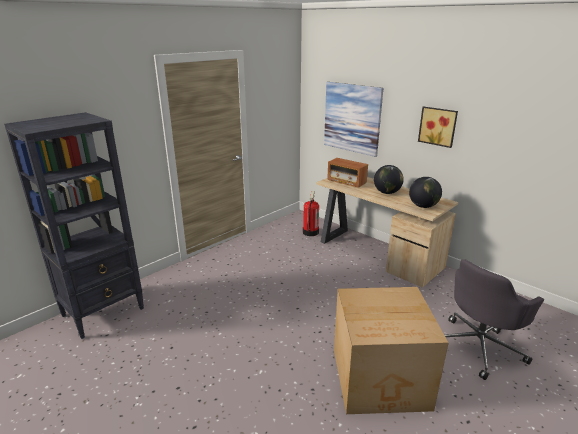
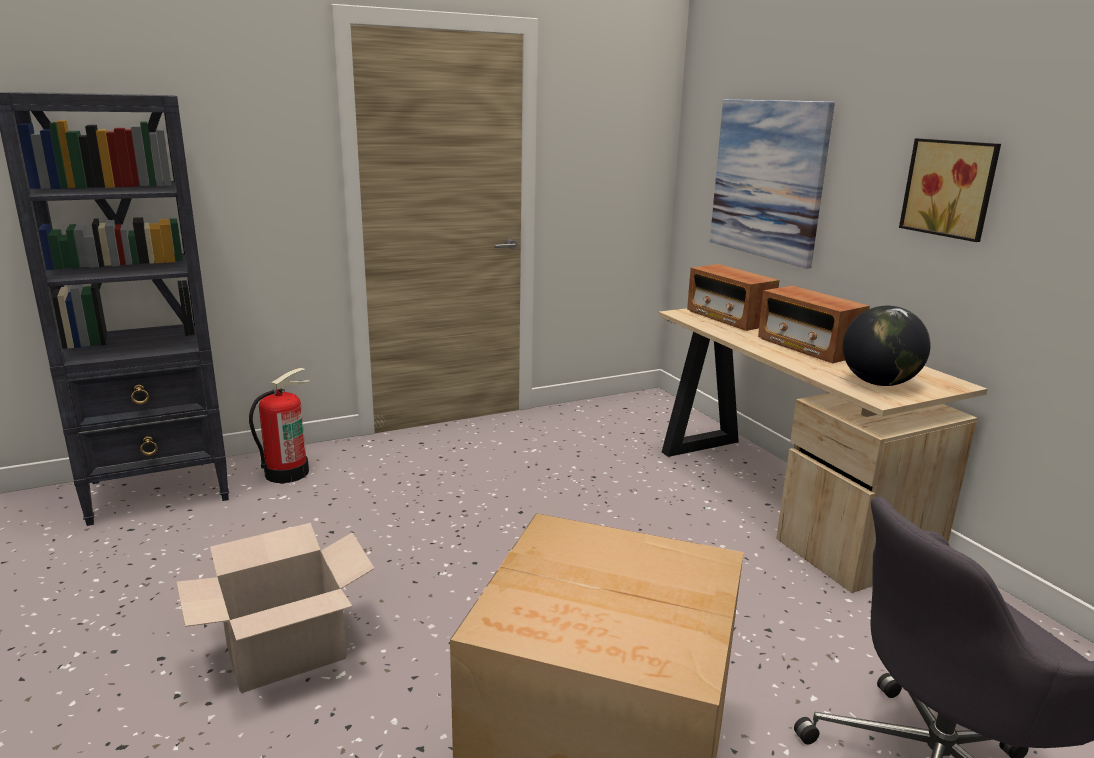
camera: 20 degrees right, 5 degrees down
(230, 368) = (286, 650): none -> cardboard box
(310, 232) = (652, 431): fire extinguisher -> fire extinguisher (286, 473)
(387, 192) = (807, 347): globe -> radio

